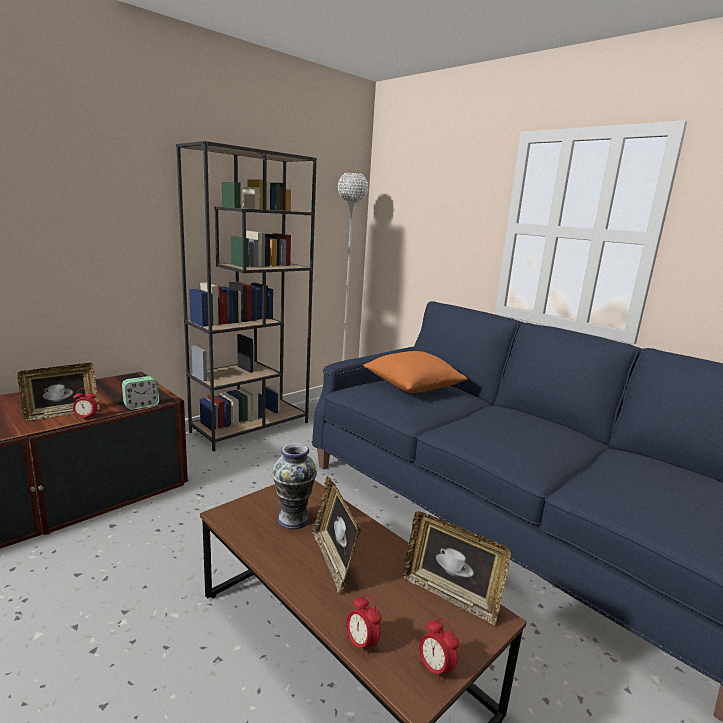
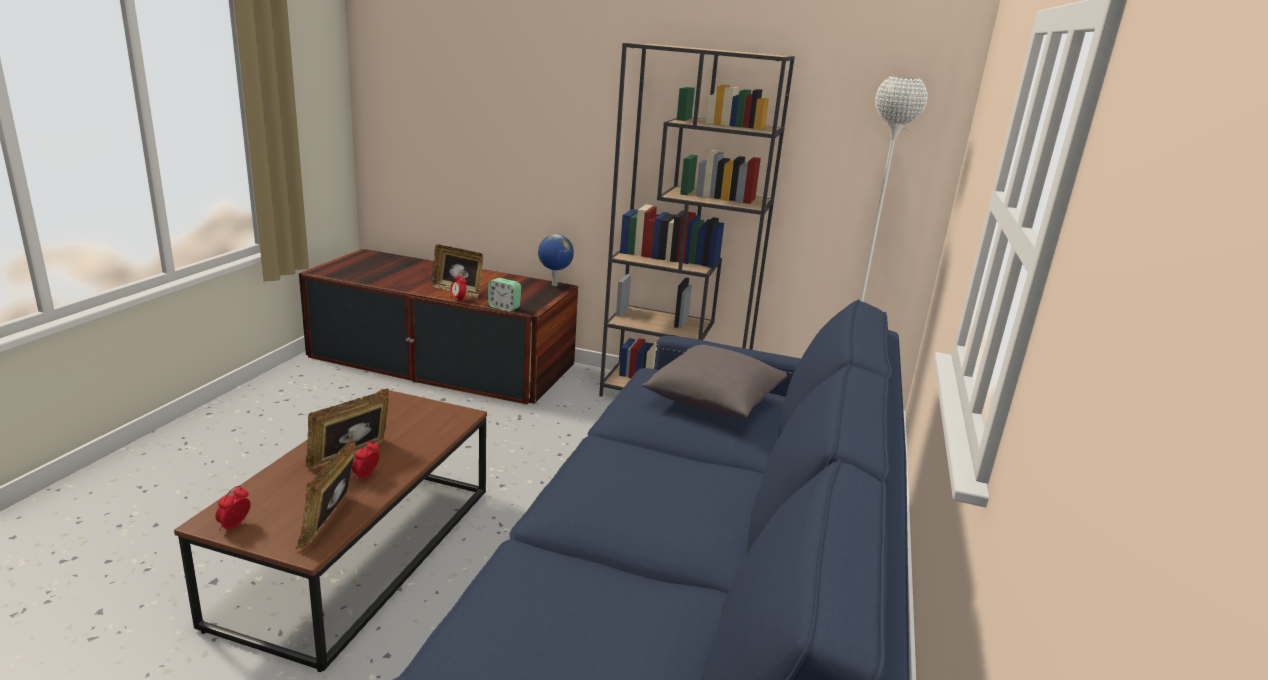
camera: 60 degrees right, 5 degrees up
(126, 377) = (554, 285): none -> globe
(294, 519) = (400, 426): vase -> none
(361, 643) = (252, 490): alarm clock -> alarm clock (366, 477)
(412, 387) = (712, 401): orange pillow -> grey pillow

